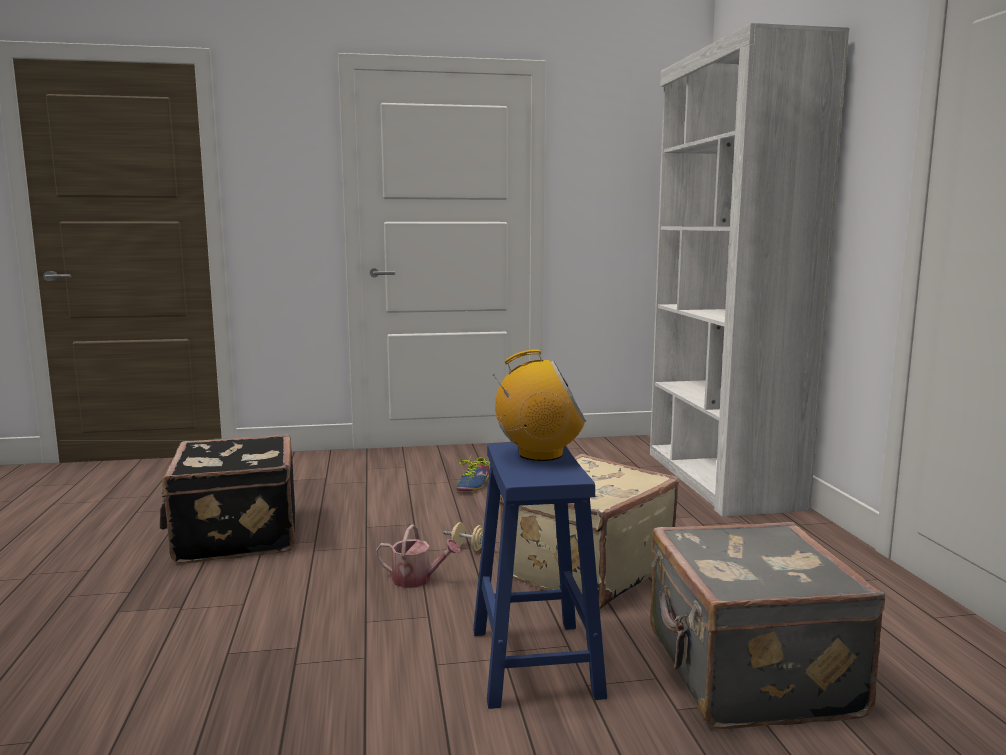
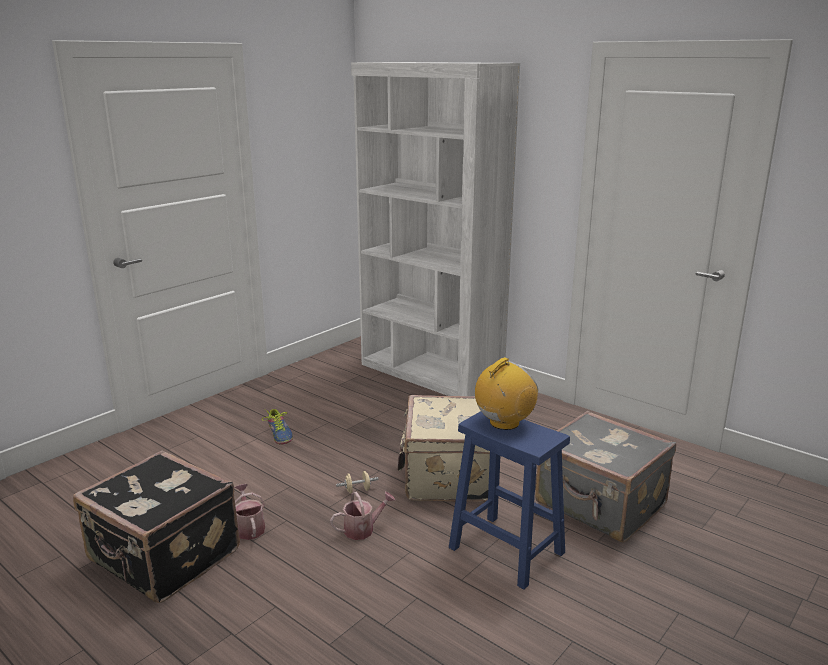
camera: 40 degrees left, 10 degrees up
(328, 540) = (249, 527): none -> watering can

